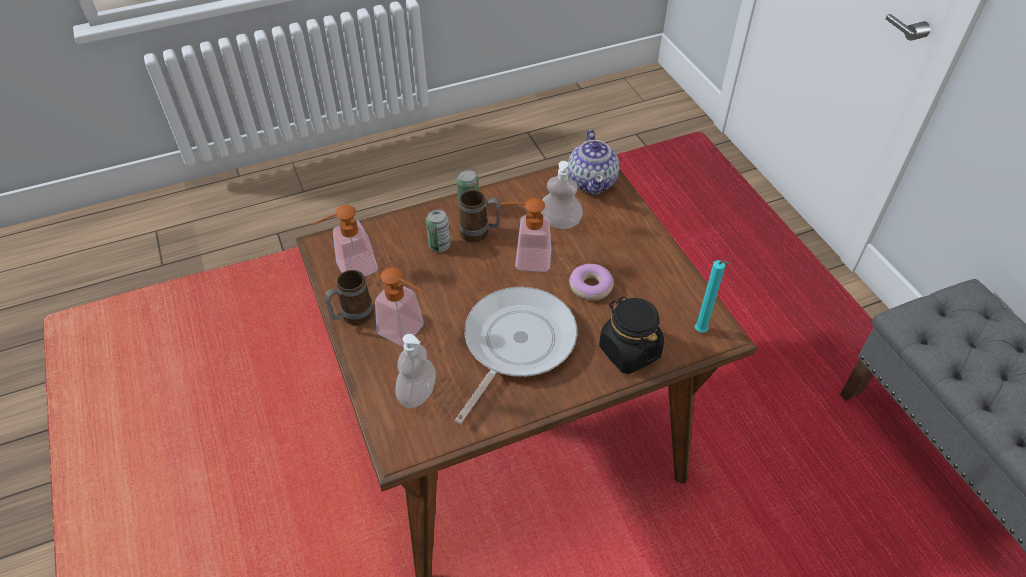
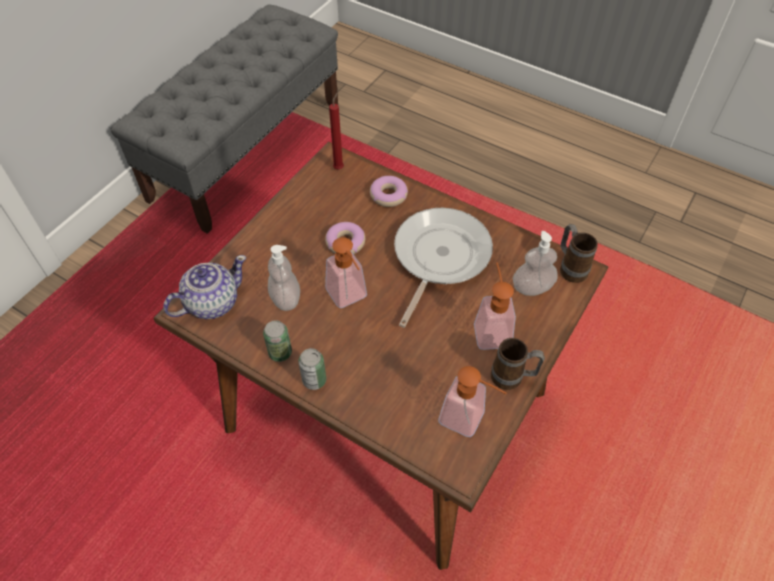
camera: 125 degrees left, 5 degrees up
(439, 245) = (383, 369): can -> can (280, 353)
(480, 234) = (345, 347): mug -> mug (570, 267)
(515, 344) = (439, 257): frying pan -> frying pan turned 120 degrees clockwise
(629, 351) = (388, 195): black jar -> donut
(702, 332) = (339, 167): turquoise candle -> red candle

